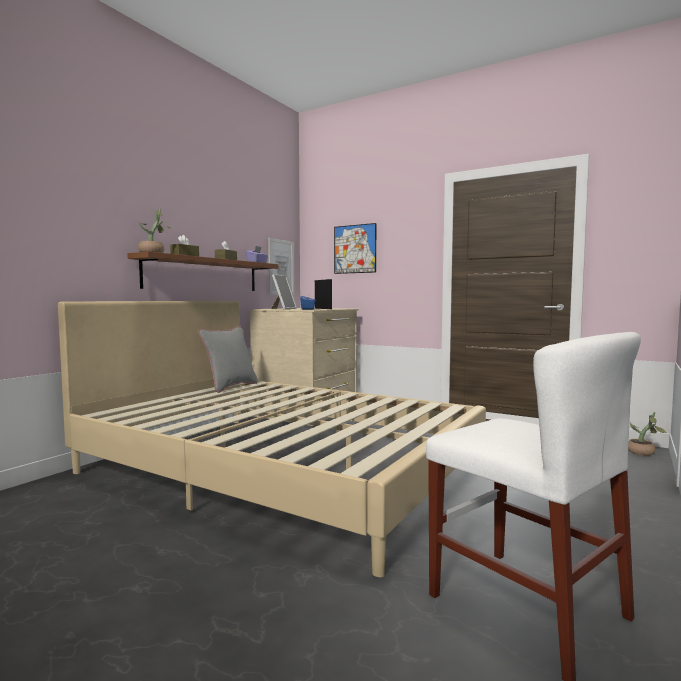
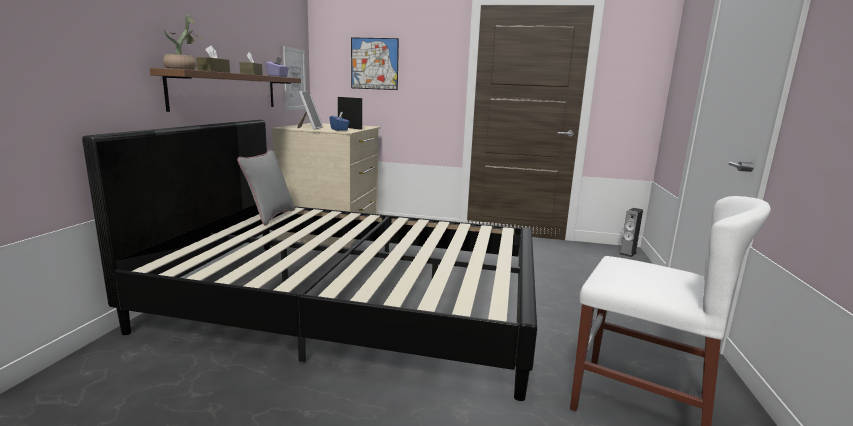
camera: 20 degrees left, 10 degrees up
(280, 469) = (354, 300): beige bed -> black bed
(643, 453) = (627, 253): potted plant -> speaker

